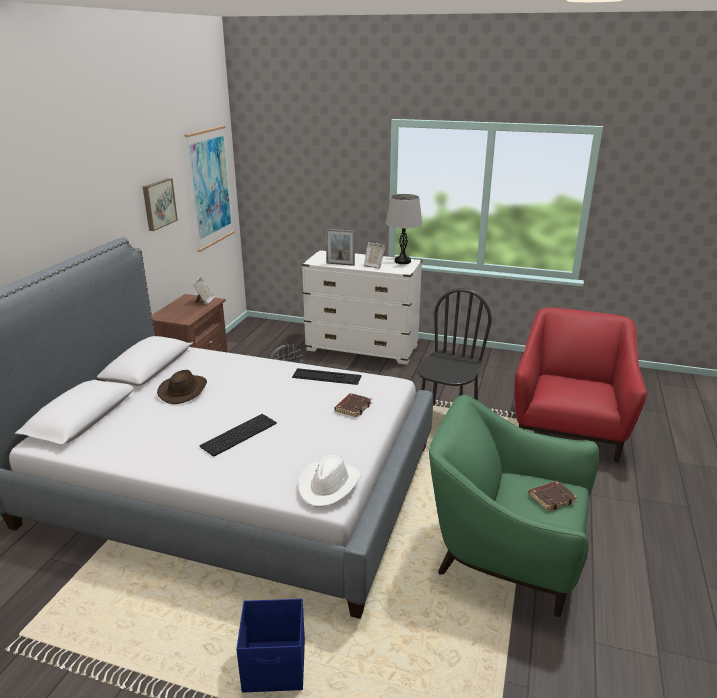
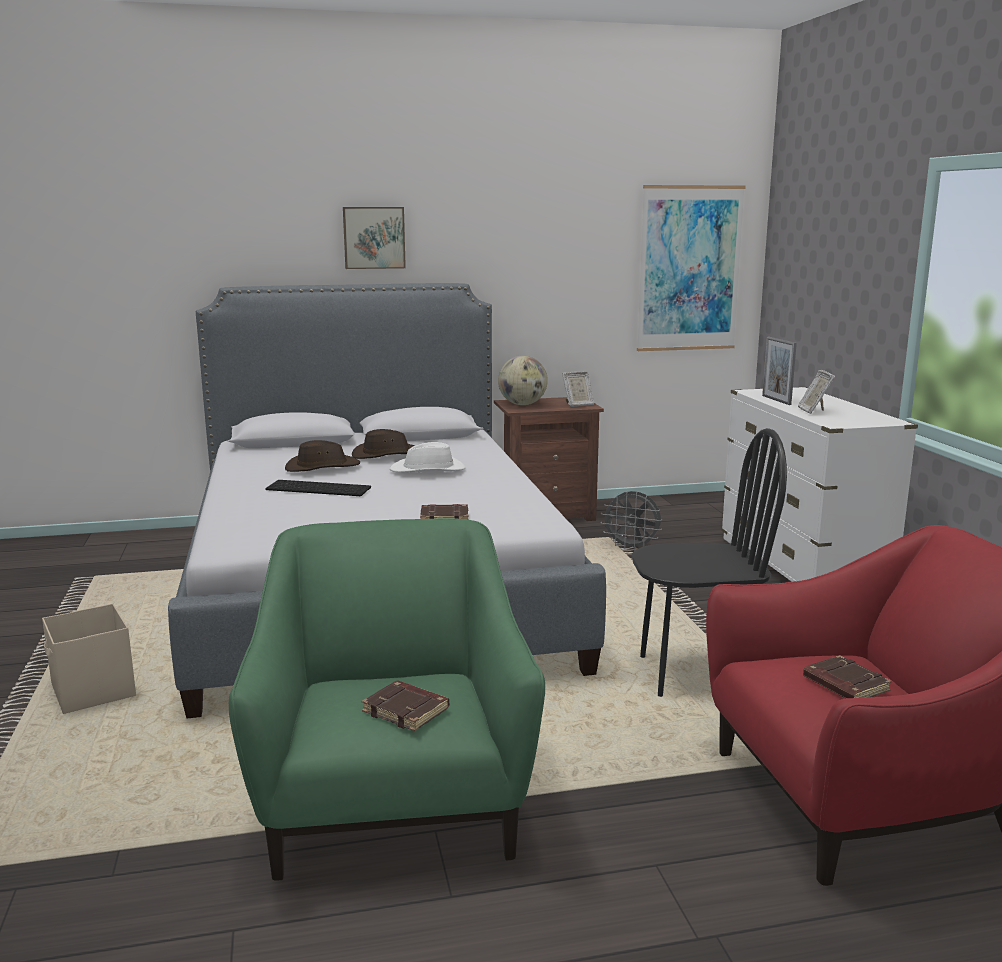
camera: 60 degrees right, 10 degrees down
(158, 204) = (563, 265): picture -> picture (374, 237)
(175, 315) = (522, 404): none -> globe
(183, 421) = (322, 467): none -> brown hat
(275, 667) = (93, 692): blue storage box -> beige storage box
(326, 377) = (507, 494): keyboard -> none
(329, 485) = (249, 540): white hat -> white hat (428, 470)
(402, 261) = (875, 418): grey table lamp -> none
(578, 387) = (844, 685): none -> brown book

